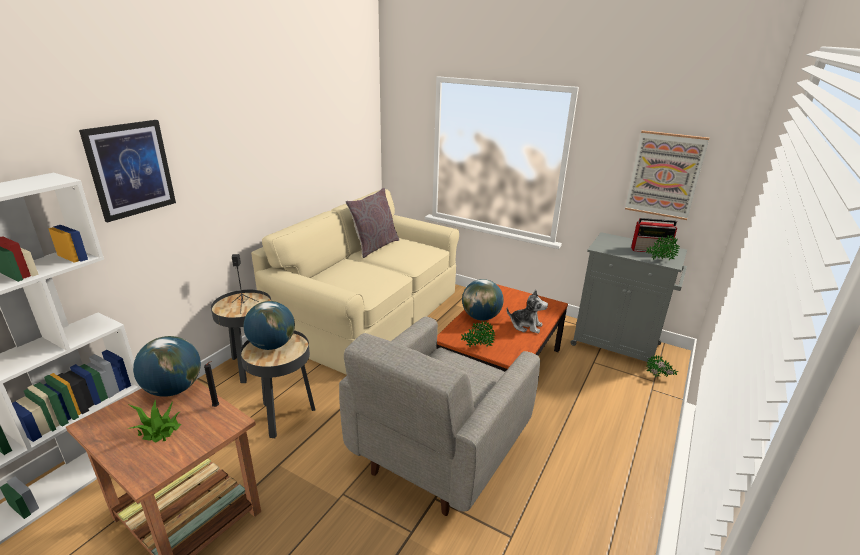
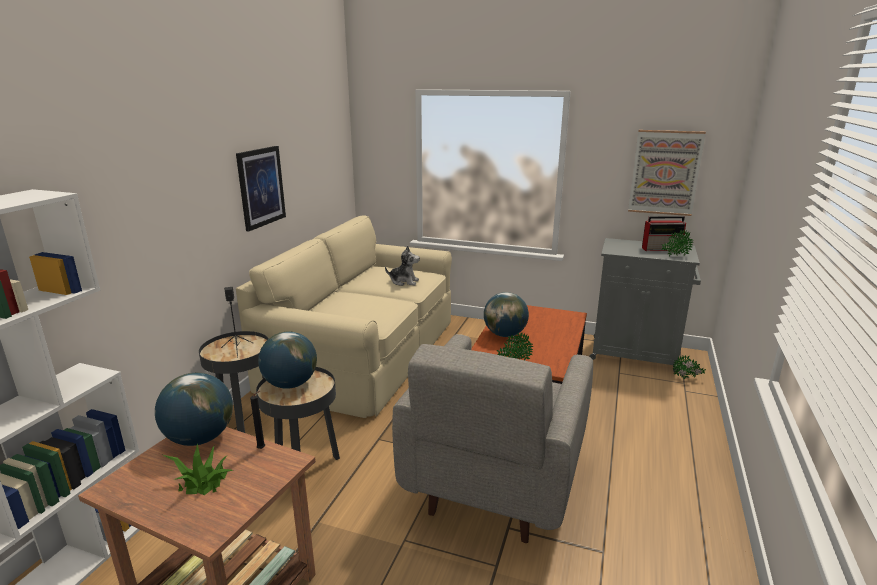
camera: 10 degrees left, 5 degrees down
(131, 169) = (112, 189): picture -> picture (261, 187)
(374, 246) = (363, 277): grey pillow -> none
(526, 326) = (554, 337): plush toy -> plush toy (404, 282)

